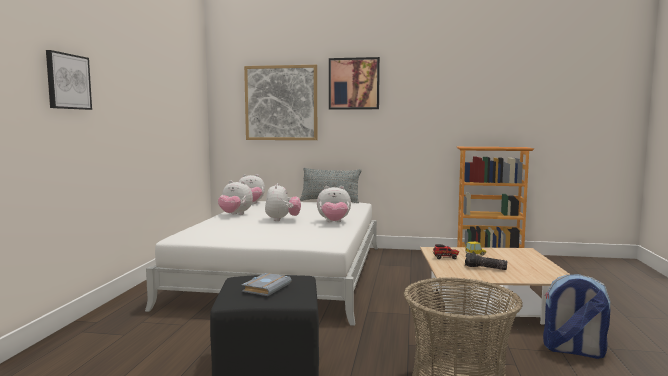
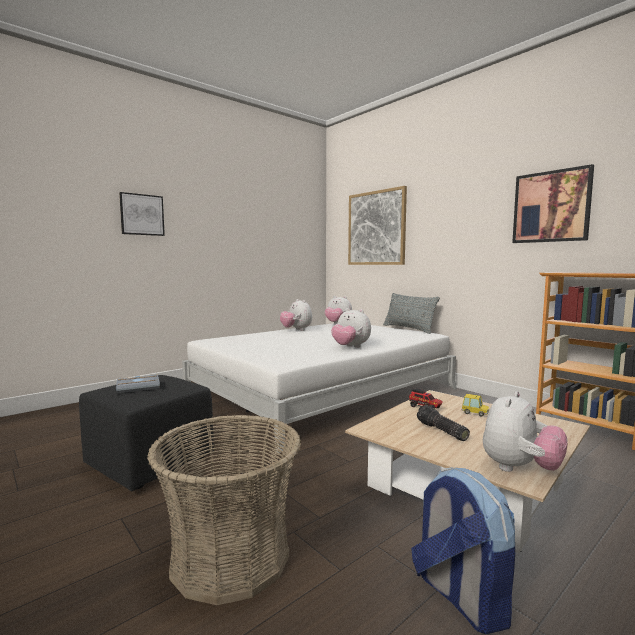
camera: 40 degrees right, 0 degrees up
(282, 219) = (312, 338): plush toy -> plush toy (519, 469)
(354, 83) = (440, 202): picture -> picture (551, 207)

